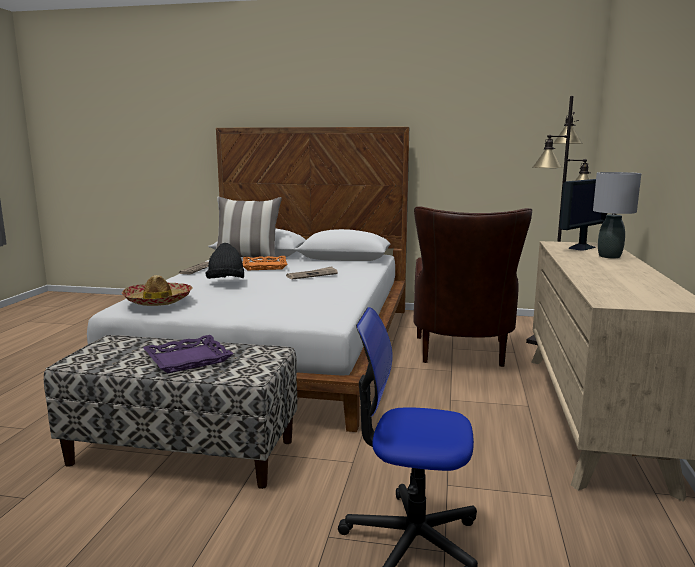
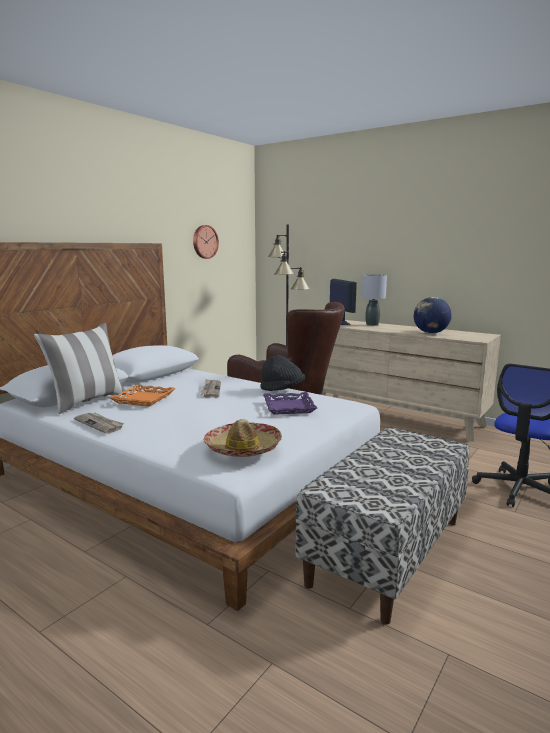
camera: 65 degrees left, 0 degrees up
(188, 359) = (400, 460): purple tray -> purple tray (288, 407)
(226, 282) = (195, 417): black hat -> black hat (282, 390)
(490, 124) = (204, 242): none -> wall clock
(609, 280) = (430, 333): none -> globe

